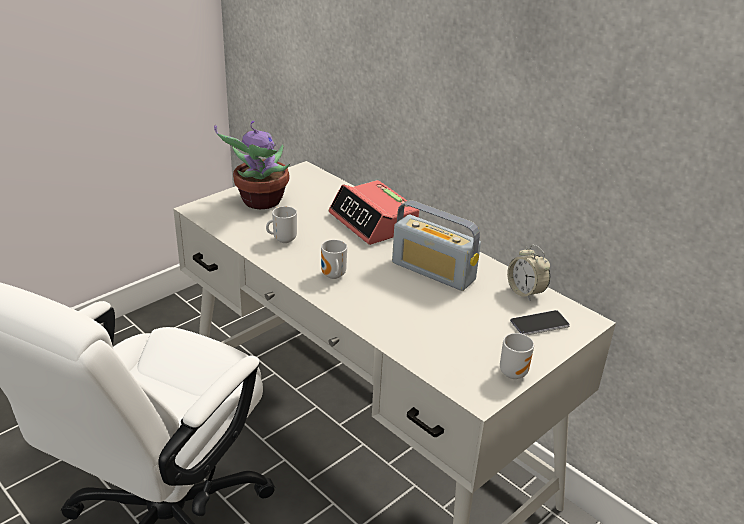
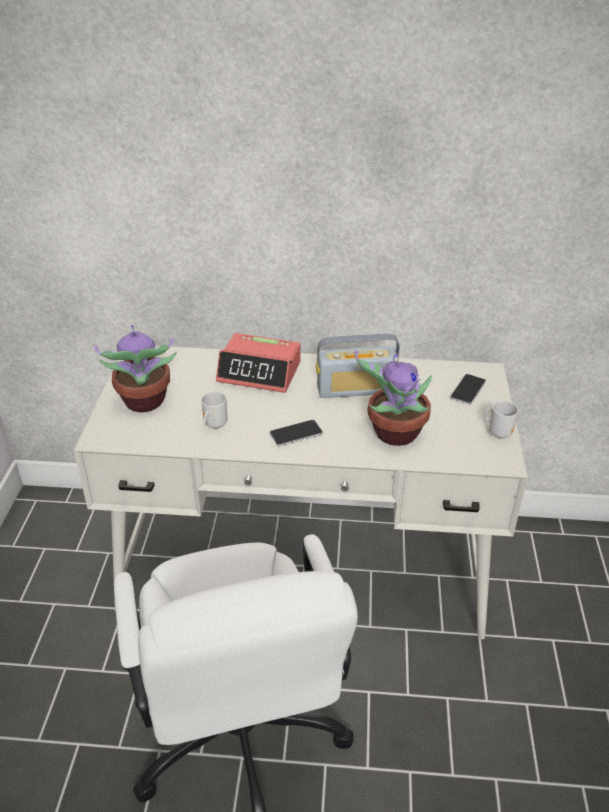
camera: 40 degrees left, 5 degrees up
(332, 276) = (296, 434): mug -> phone
(412, 319) = (393, 434): none -> potted plant
(525, 292) = (430, 371): alarm clock -> none

